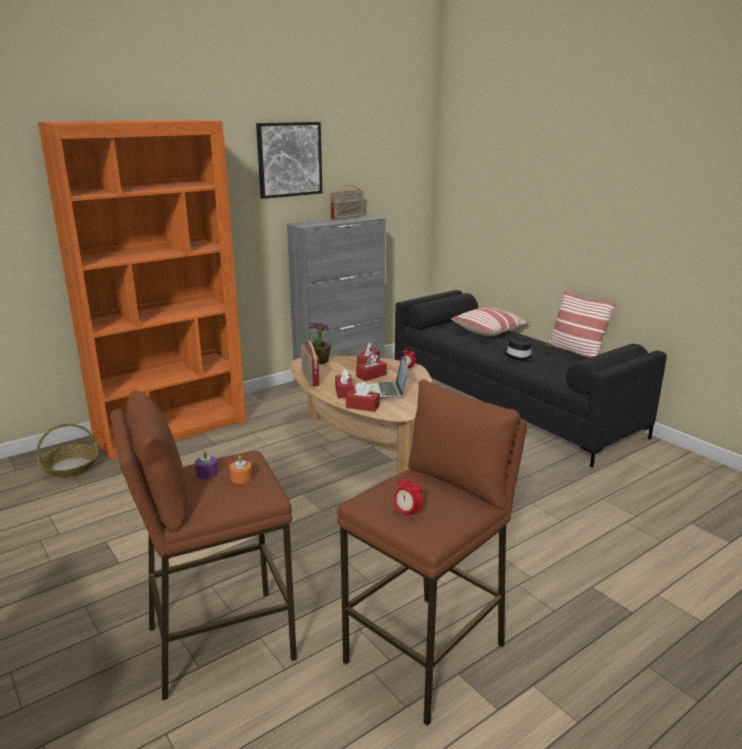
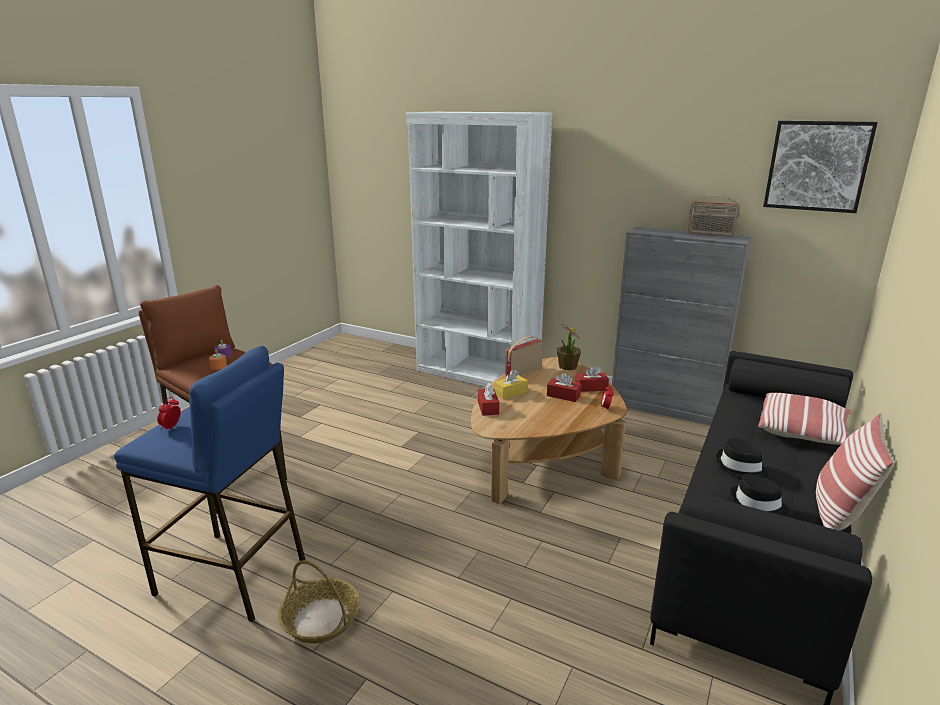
camera: 65 degrees right, 0 degrees up
(70, 467) = (397, 363): basket -> basket (320, 619)
(171, 428) = (477, 373): orange bookcase -> white bookcase
(289, 159) = (651, 159): picture -> picture (817, 166)
(344, 392) = (510, 393): red tissue box -> yellow tissue box
(386, 391) = (534, 411): laptop -> none
(427, 654) = (232, 576): brown stool -> blue stool
(561, 365) = (757, 505): none -> black hat

